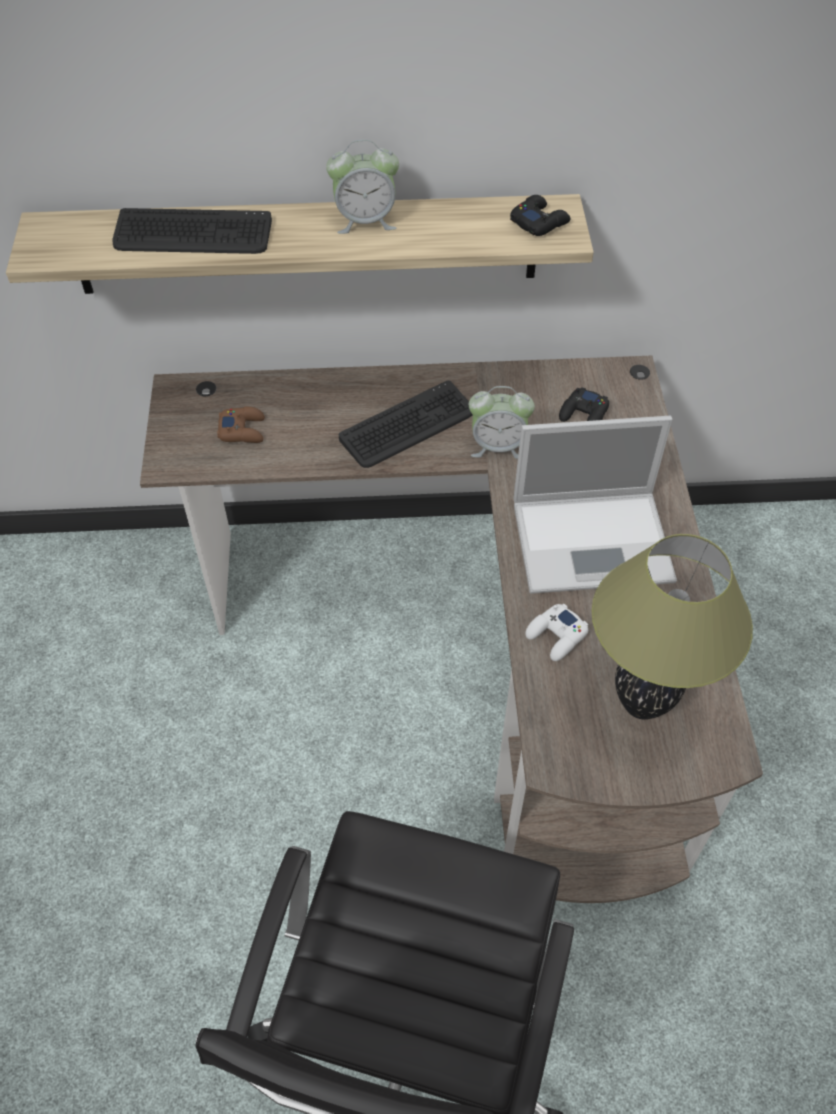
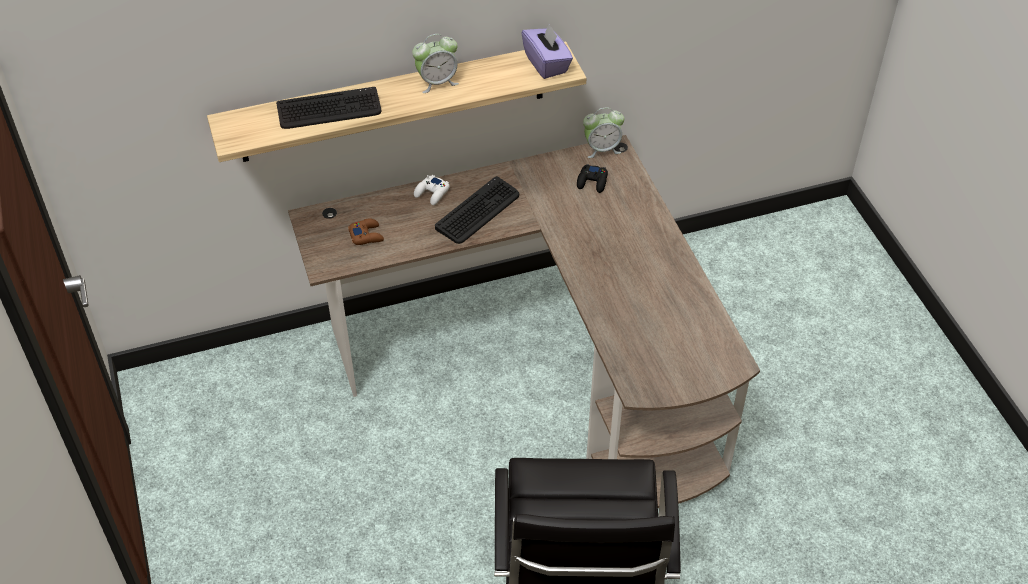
camera: 15 degrees left, 5 degrees down
(498, 446) = (542, 213): alarm clock -> alarm clock (602, 149)
(539, 222) = (547, 64): black game controller -> purple tissue box
(556, 636) = (616, 320): white game controller -> white game controller (432, 193)
(595, 541) = (623, 259): laptop -> none
(641, 702) = (679, 346): table lamp -> none

